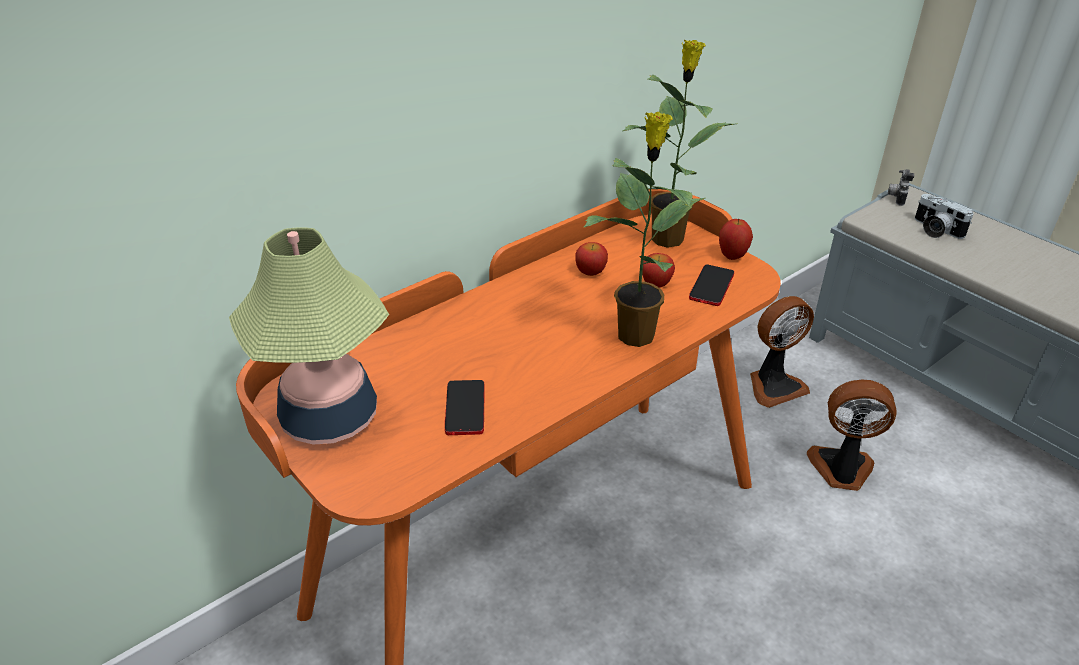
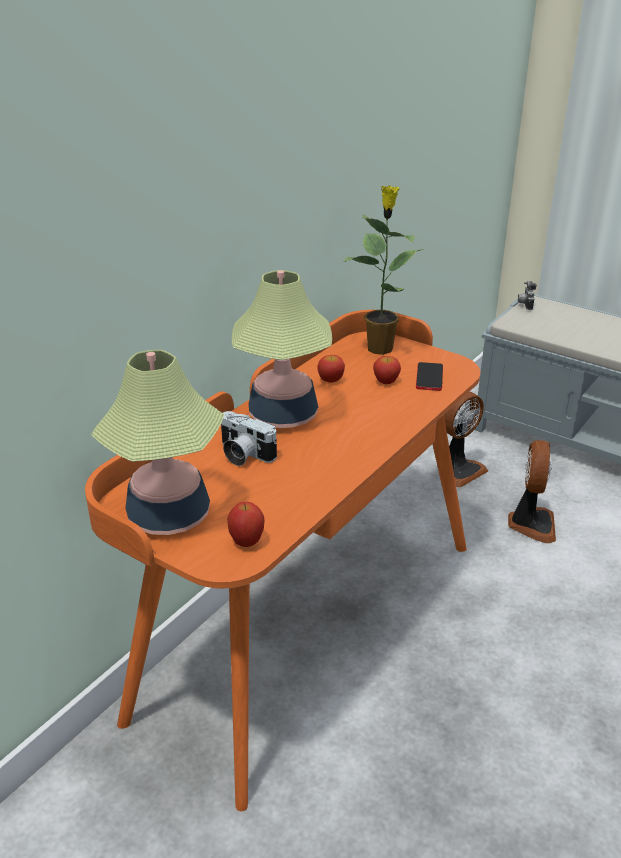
camera: 15 degrees left, 5 degrees down
(465, 408) = (278, 491): phone -> none
(515, 309) = (283, 415): none -> table lamp
(636, 333) = (387, 418): potted plant -> none
(732, 256) = (435, 354): apple -> apple (247, 542)
(841, 470) = (531, 524): fan -> fan turned 105 degrees clockwise
(935, 230) = (562, 324): camera -> camera (243, 454)

